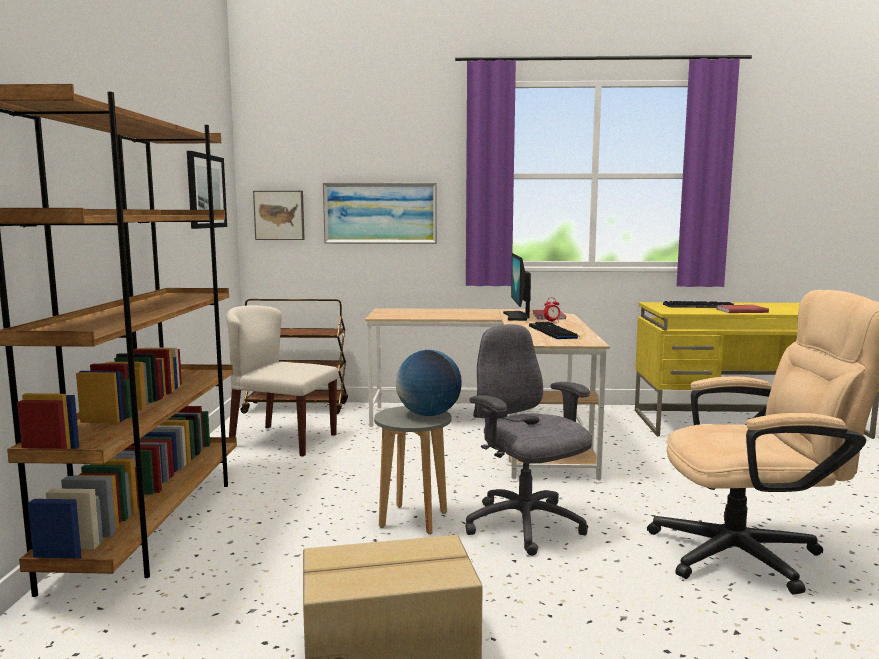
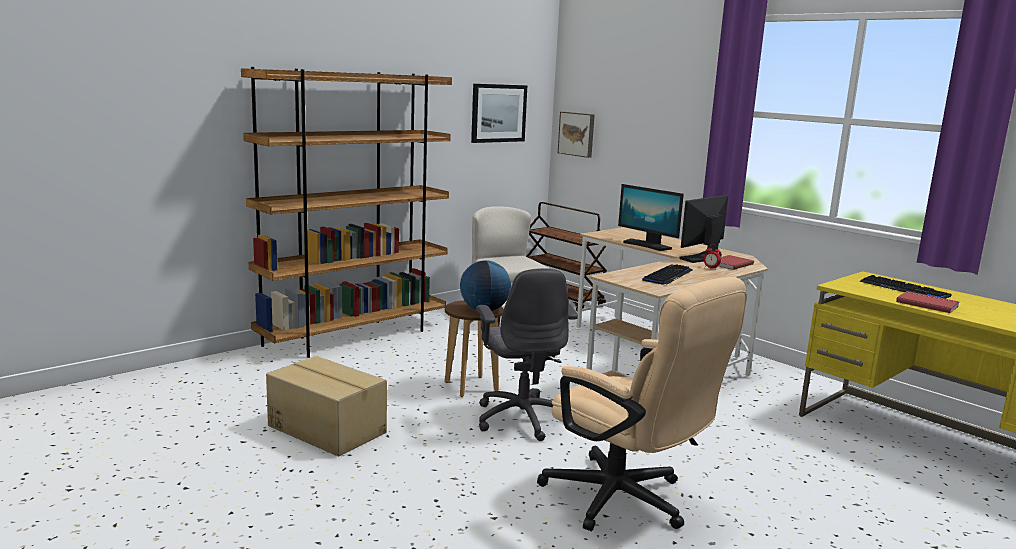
camera: 45 degrees right, 5 degrees up
(380, 213) = (647, 140): picture -> none
(413, 520) = (471, 386): grey stool -> brown stool
(449, 316) = (647, 245): none -> monitor
(525, 527) = (522, 418): grey office chair -> grey office chair turned 150 degrees clockwise

